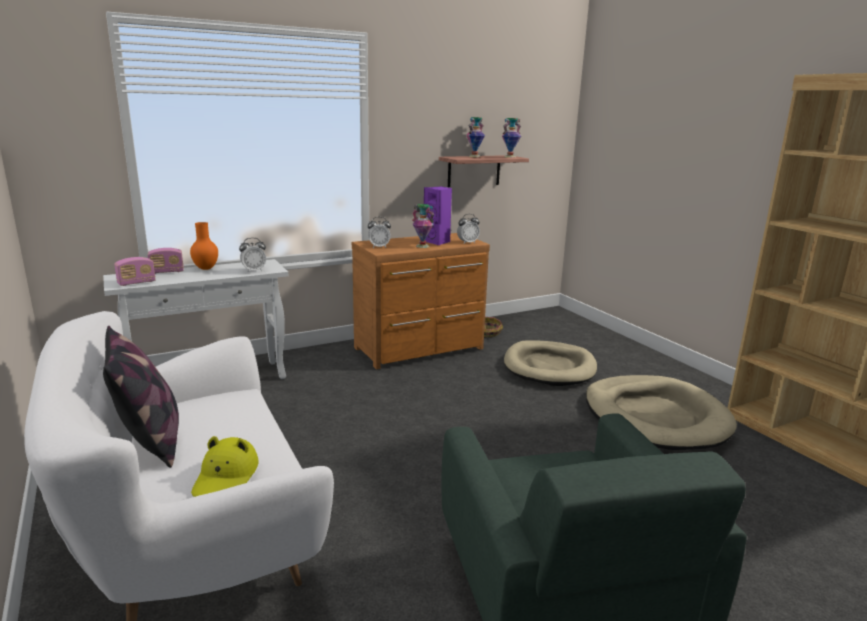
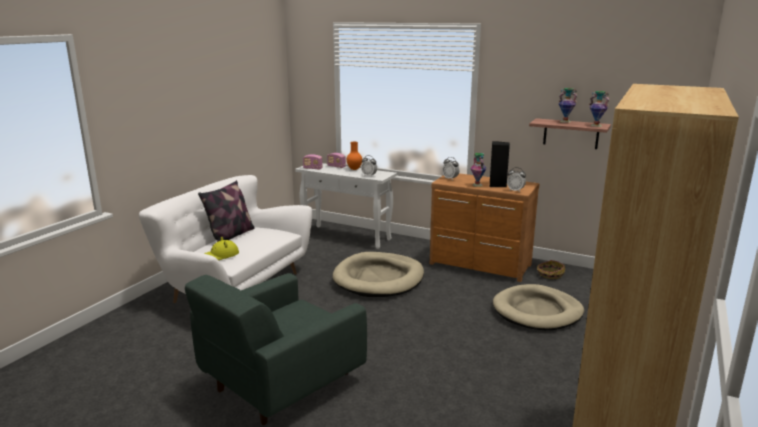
camera: 55 degrees right, 0 degrees up
(437, 242) = (497, 185): purple speaker -> black speaker
(655, 417) = (529, 371): beige dog bed -> beige dog bed (379, 278)

